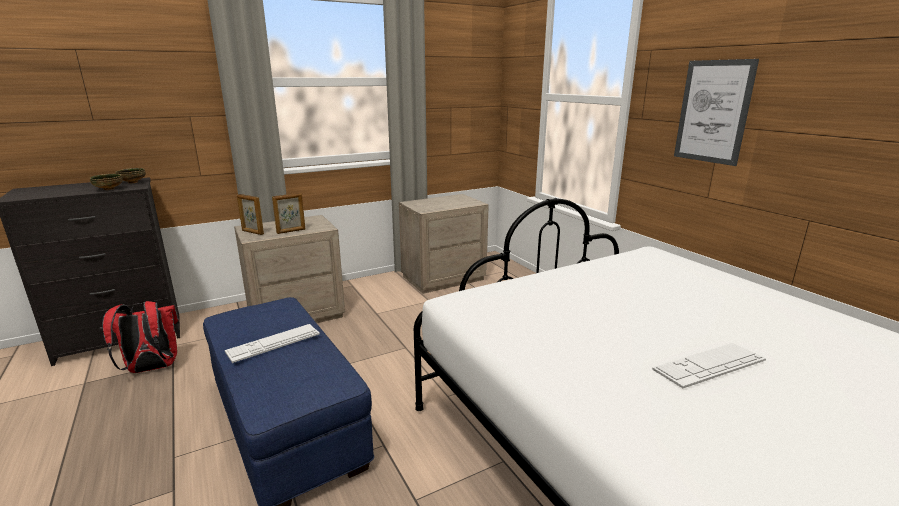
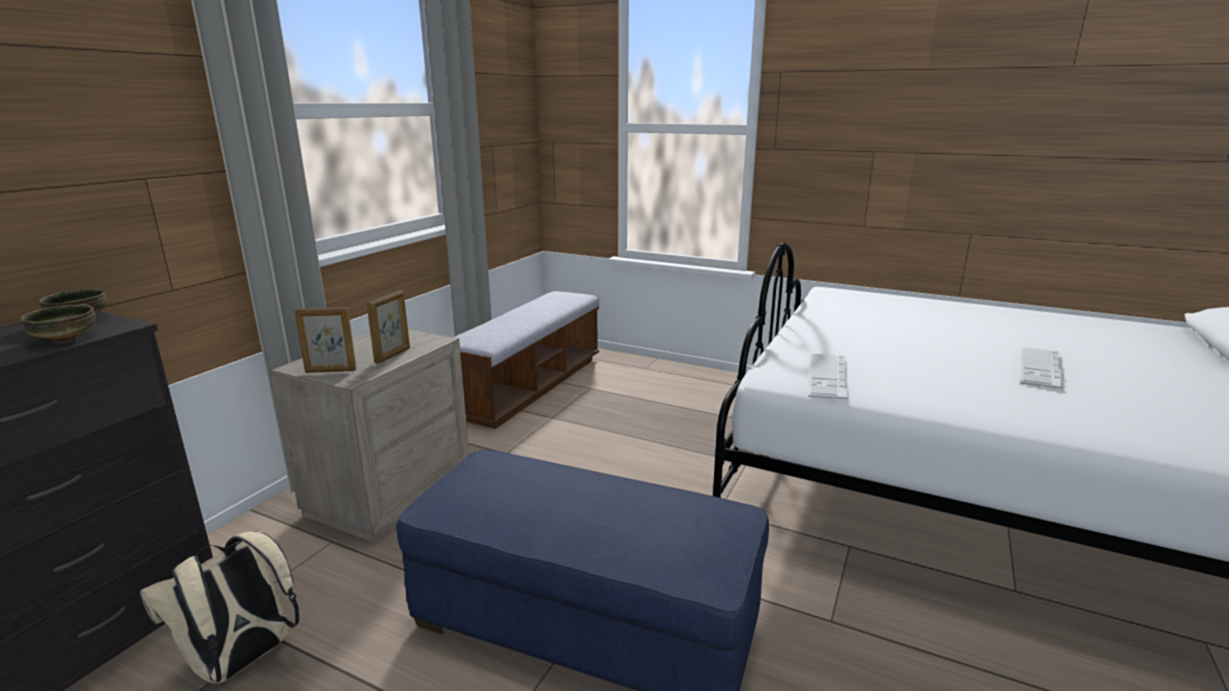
camera: 35 degrees left, 0 degrees up
(151, 368) = (243, 662): red backpack -> beige backpack
(273, 343) = (579, 507): keyboard -> keyboard (828, 377)
(443, 278) = (529, 386): beige nightstand -> bench
(713, 112) = (865, 137): picture -> none

